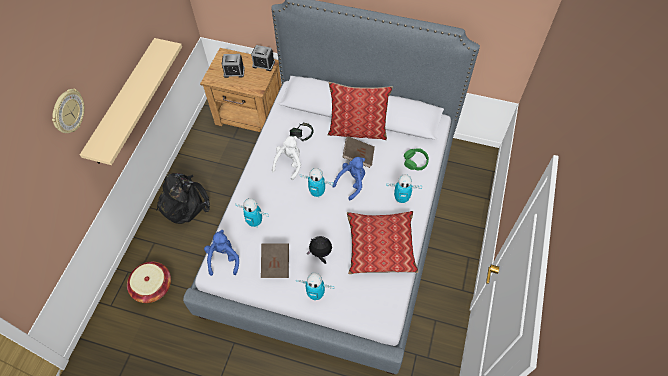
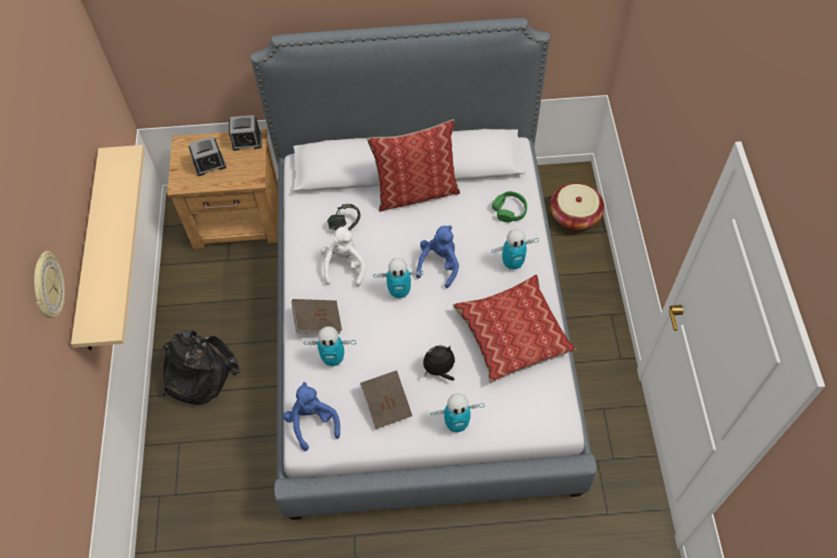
camera: 20 degrees left, 0 degrees up
(152, 286) = (205, 503): basket -> basket (574, 215)
(358, 156) = (432, 227): brown book -> brown book (318, 322)

